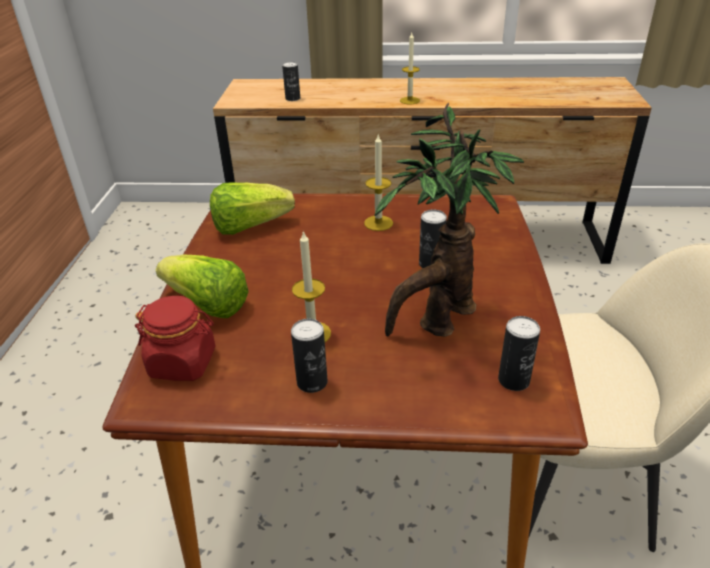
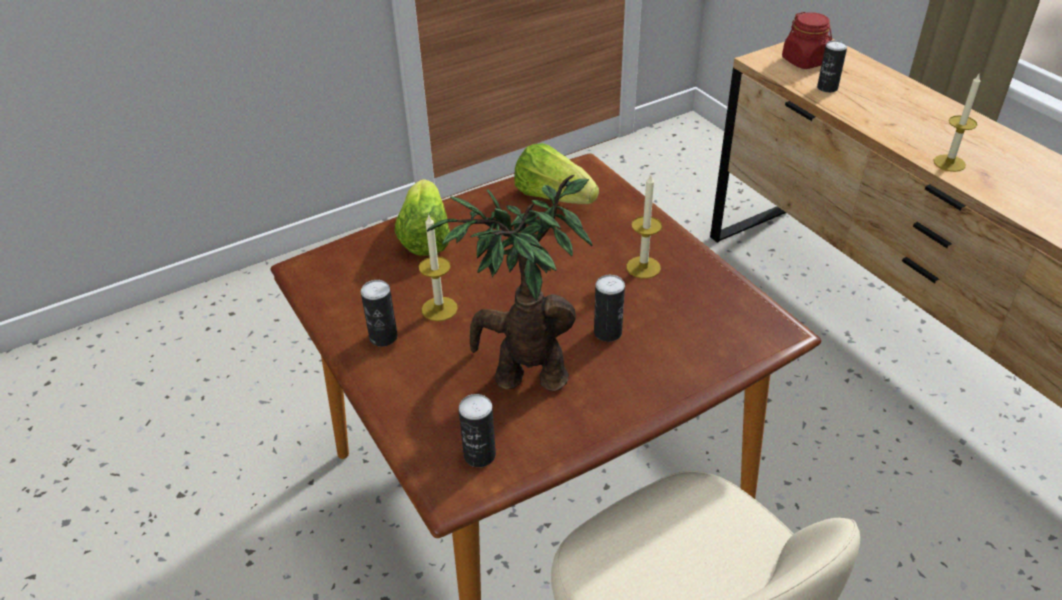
camera: 55 degrees right, 5 degrees up
(183, 363) = (353, 263): red jar -> red jar (805, 61)

